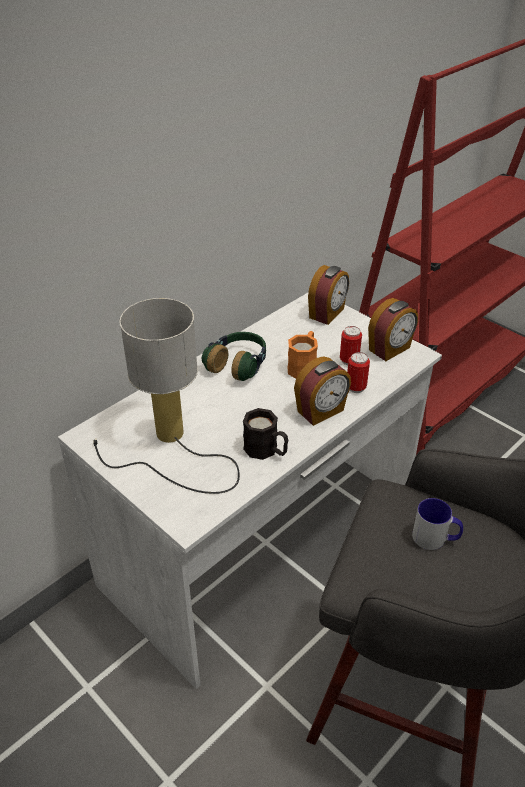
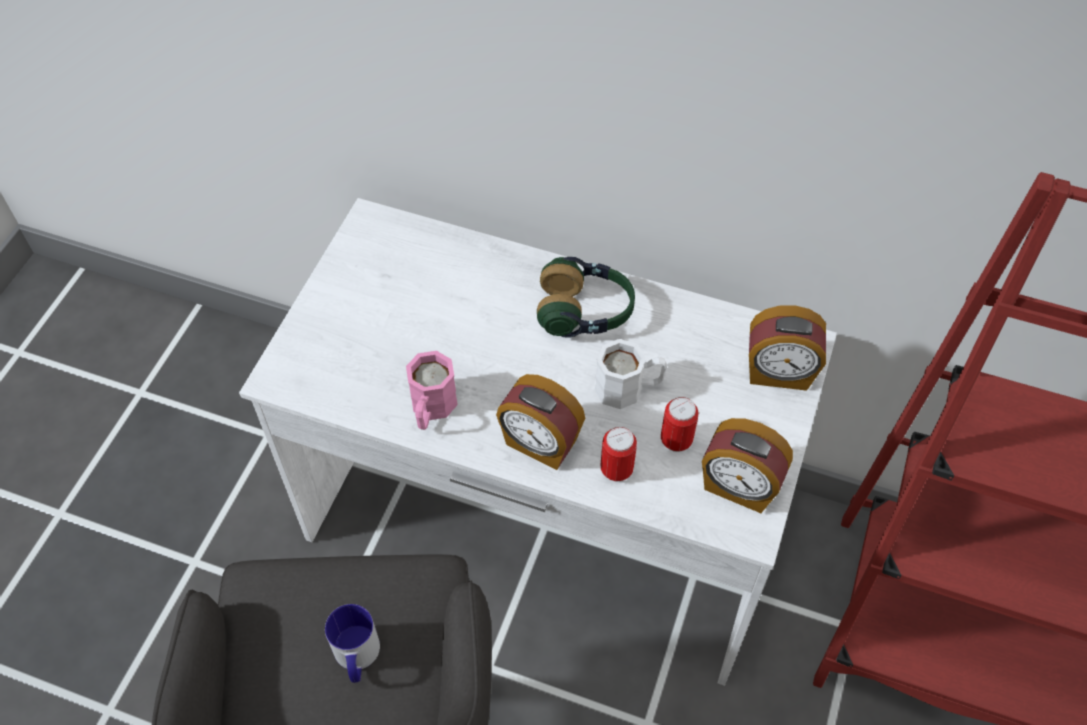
camera: 65 degrees right, 15 degrees up
(170, 446) = (391, 307): table lamp -> none
(266, 450) = (431, 409): black mug -> pink mug
(304, 366) = (629, 388): orange mug -> white mug

